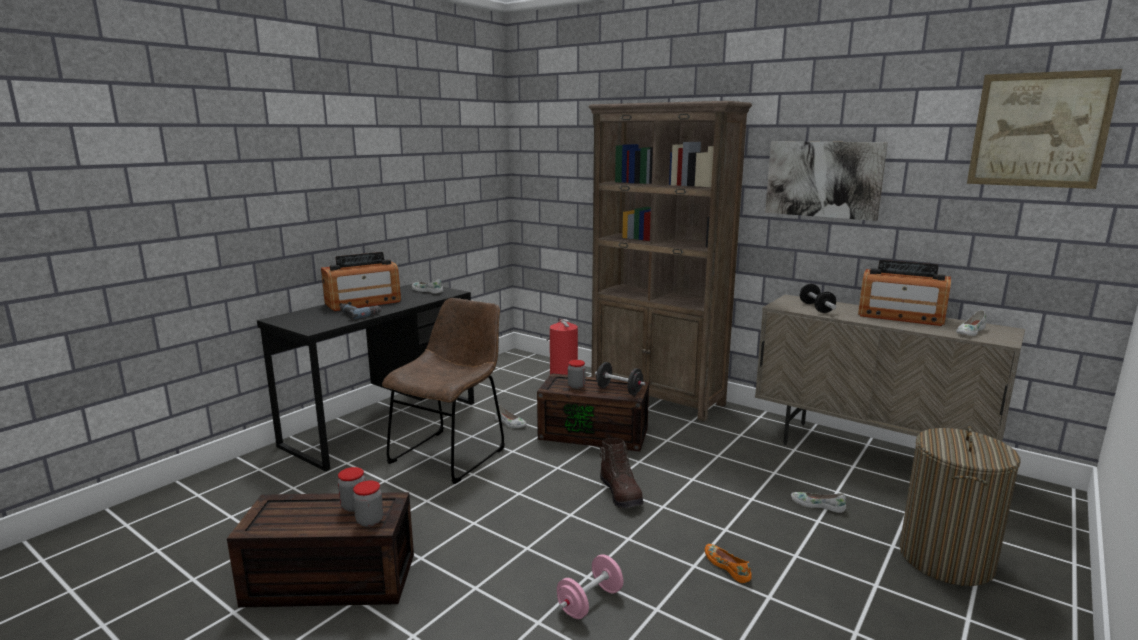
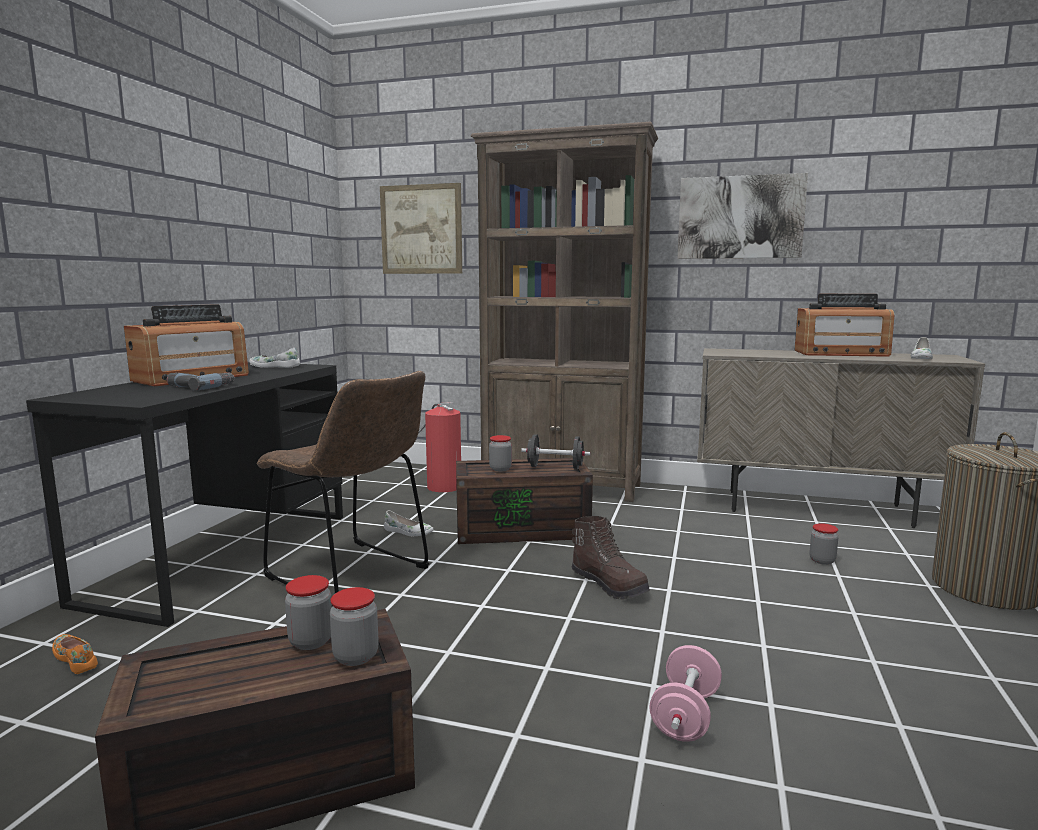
camera: 20 degrees left, 5 degrees down
(451, 453) = (353, 575): brown chair -> brown chair turned 120 degrees clockwise
(727, 566) = (799, 638): orange shoe -> orange shoe (76, 658)
(816, 308) = (755, 353): dumbbell -> none
(817, 505) = (822, 560): white shoe -> jar
(1039, 130) = (955, 154): picture -> picture (421, 229)

